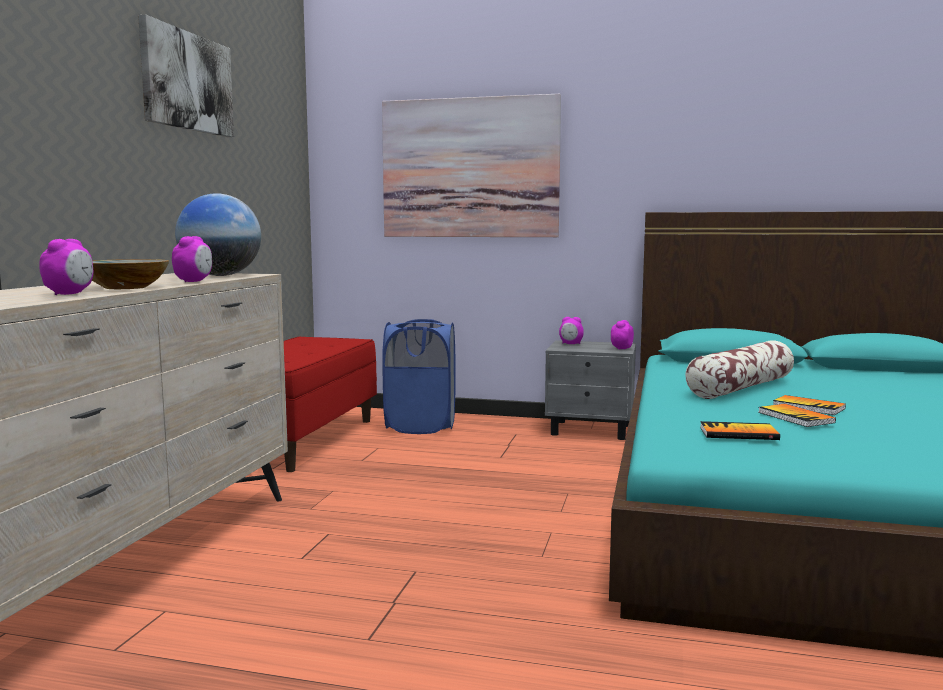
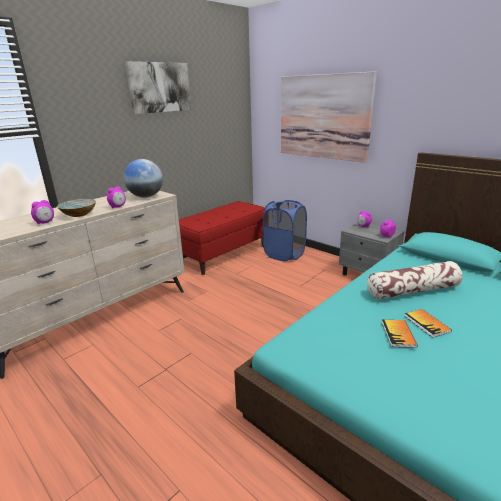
camera: 30 degrees right, 15 degrees up
(738, 433) = (338, 341): book -> none

